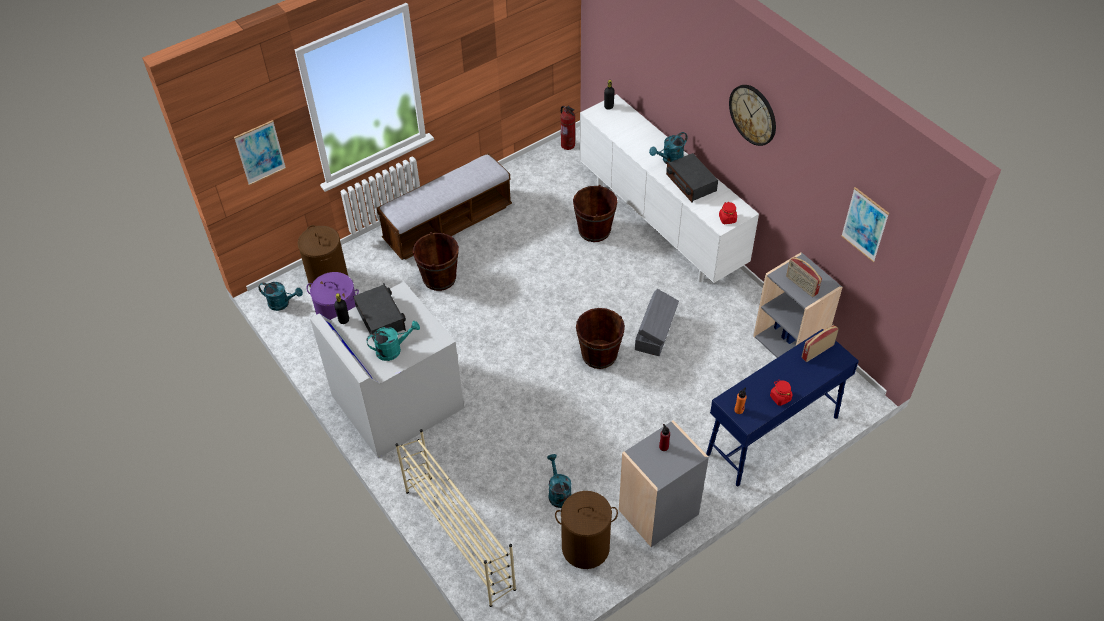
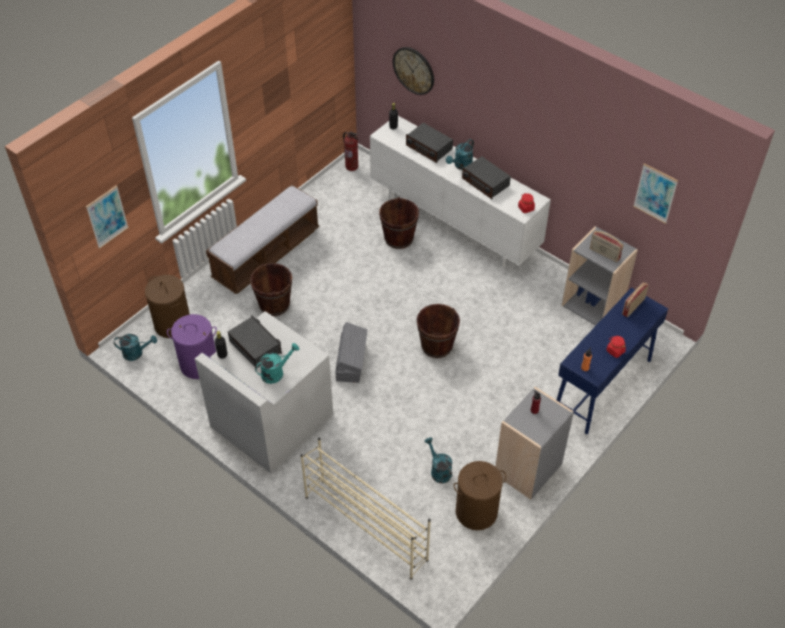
camera: 15 degrees left, 0 degrees up
(640, 135) = (429, 147): none -> radio
(655, 332) = (478, 317): grey storage box -> grey storage box (351, 361)
(753, 114) = (540, 115): wall clock -> wall clock (414, 70)

